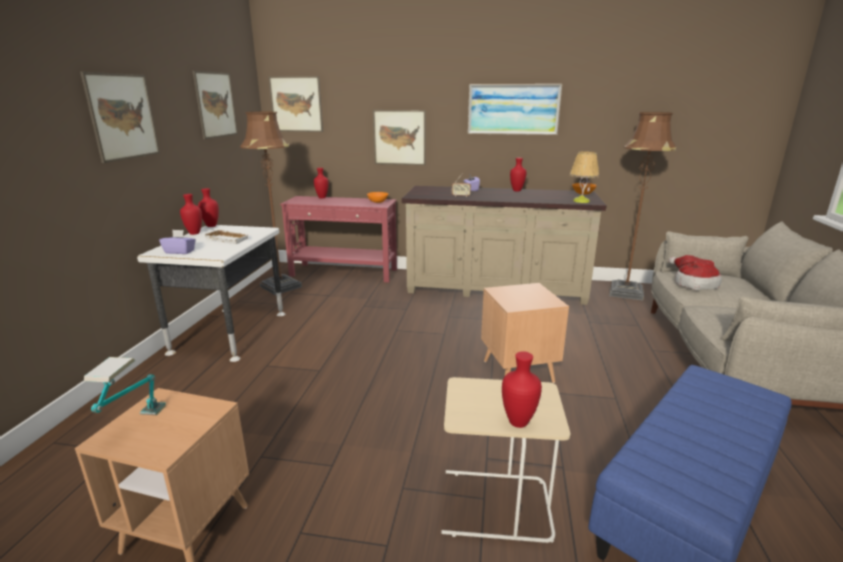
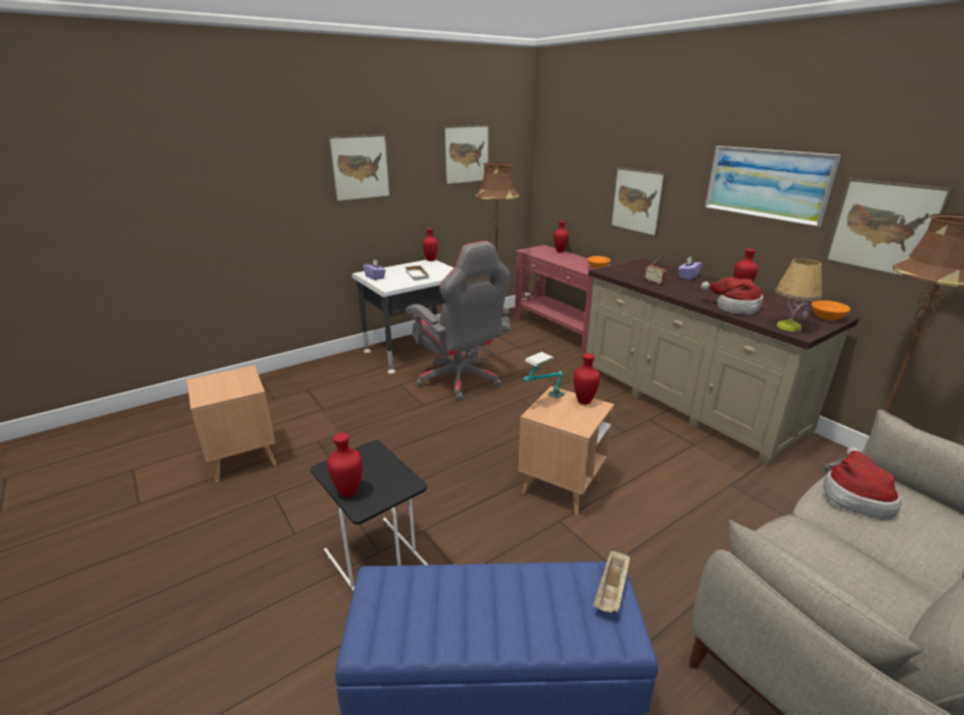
camera: 45 degrees right, 5 degrees up
(136, 427) = (215, 381): table lamp -> table lamp (543, 401)
(195, 233) = (410, 264): red vase -> red vase (584, 402)
(296, 104) = (556, 154): picture -> picture (883, 227)
(318, 338) = (458, 379): none -> grey office chair
(494, 506) = (376, 561): beige side table -> black side table
(535, 198) = (734, 307): none -> hat
(720, 379) = (611, 590): none -> beige tray

